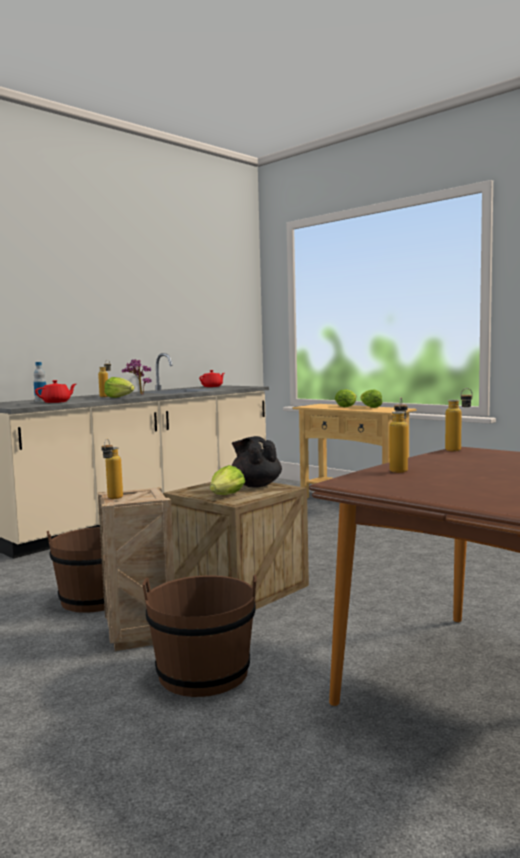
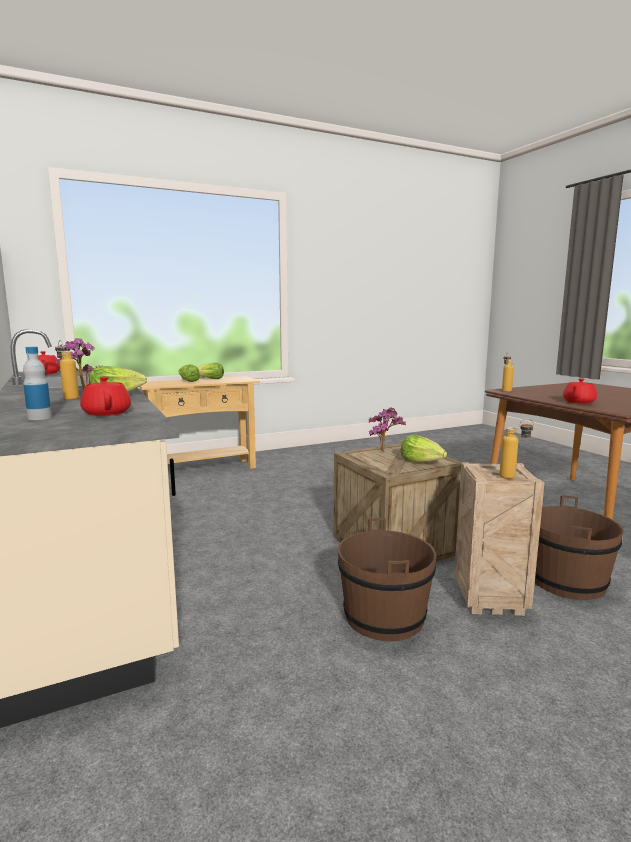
camera: 70 degrees left, 5 degrees up
(256, 485) = (385, 451): black teapot -> potted plant
(399, 470) = (578, 402): bottle -> red teapot

